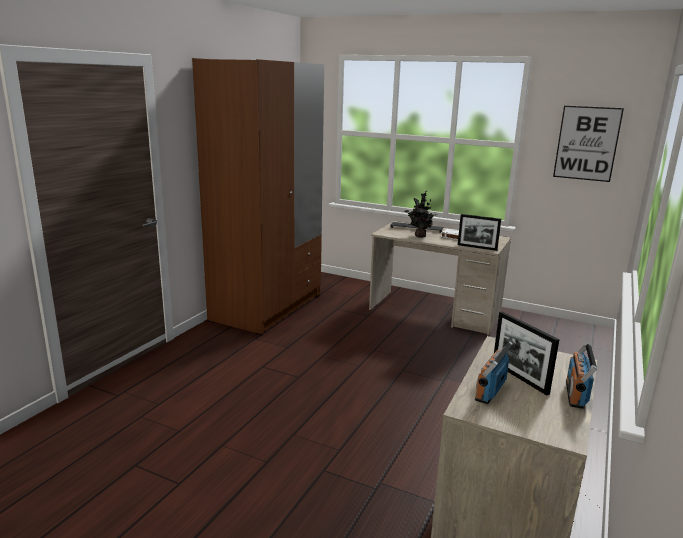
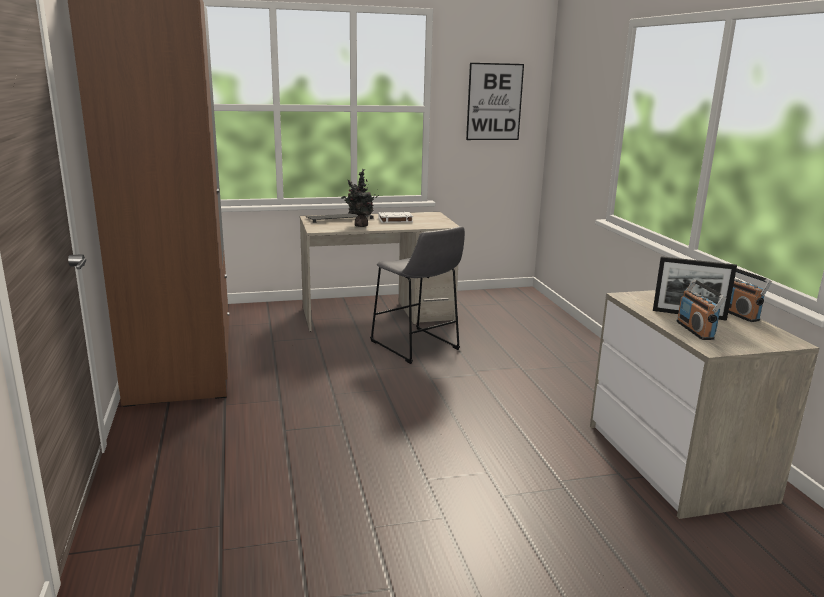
camera: 40 degrees left, 0 degrees up
(427, 345) = (417, 347): none -> grey stool
(477, 247) = (433, 225): picture frame -> none

